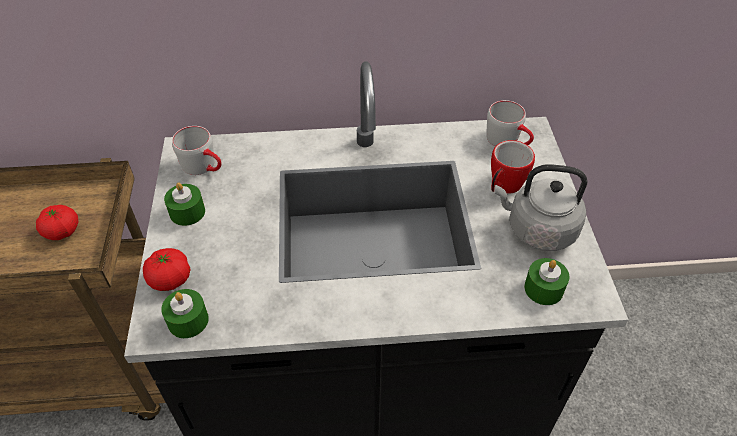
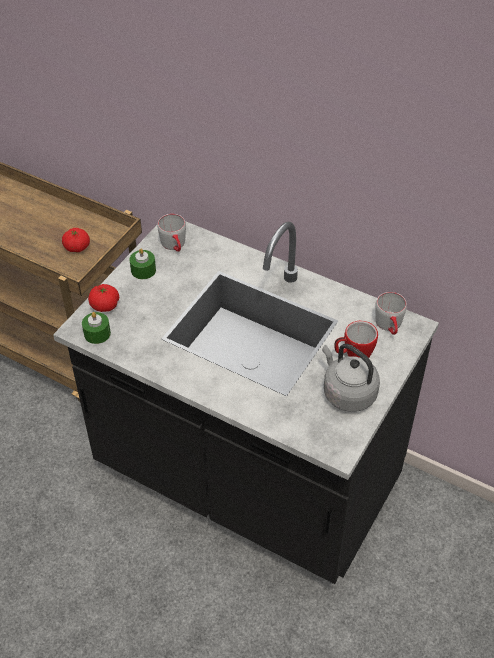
camera: 35 degrees right, 0 degrees up
(543, 289) = (313, 428): green candle -> none

